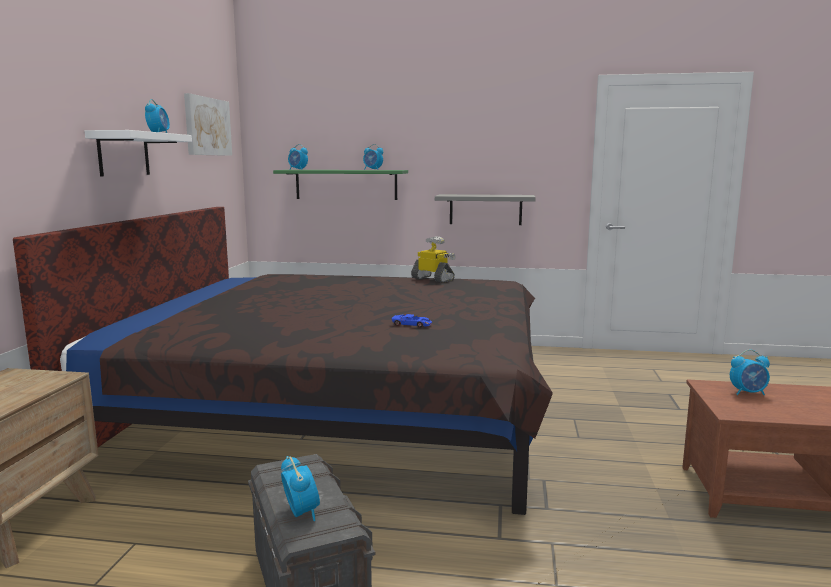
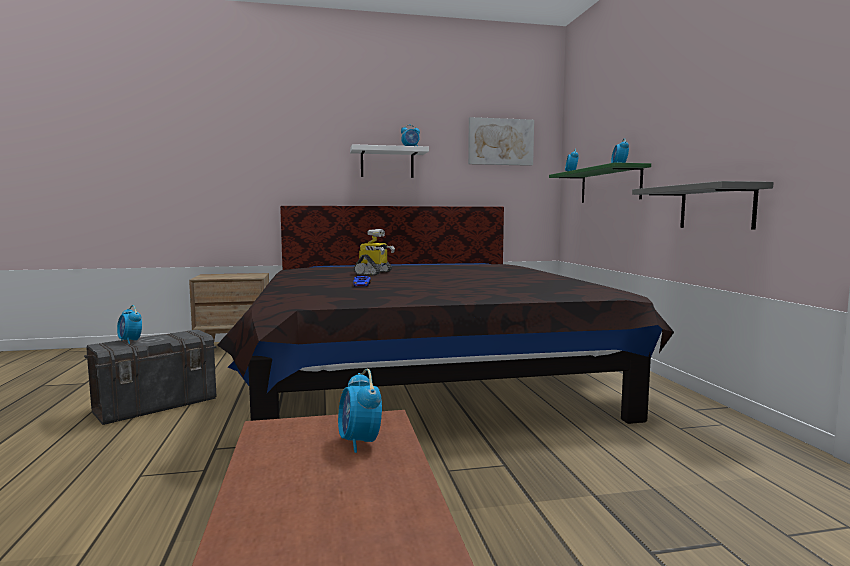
camera: 70 degrees right, 5 degrees down
(301, 513) = (130, 341): alarm clock -> alarm clock turned 90 degrees clockwise
(433, 279) = (566, 279): toy robot -> toy robot (374, 273)

